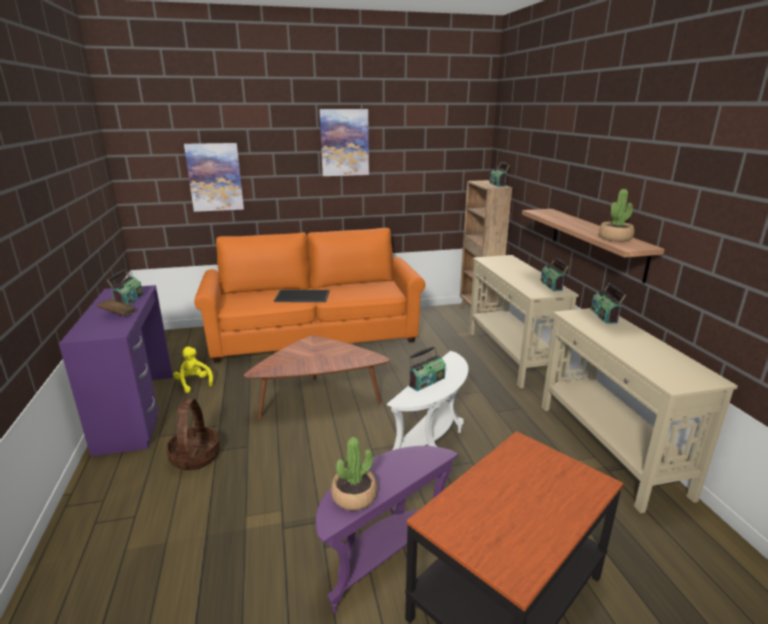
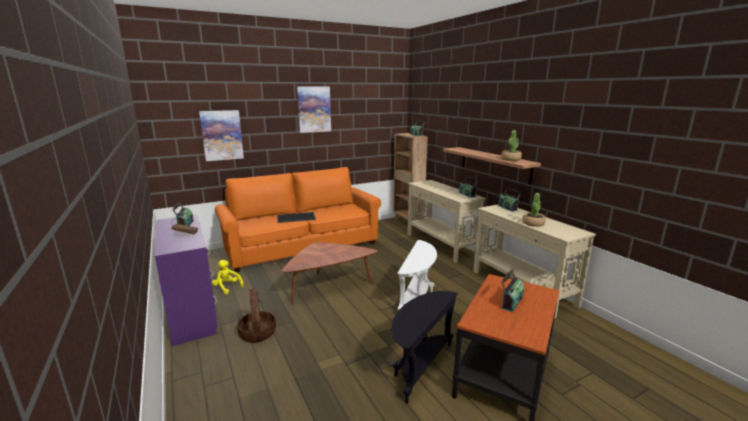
camera: 15 degrees left, 5 degrees down
(354, 496) = (411, 323): potted plant -> potted plant (533, 223)
(382, 554) = (419, 366): purple side table -> black side table
(426, 381) = (414, 258): radio -> radio (511, 302)

